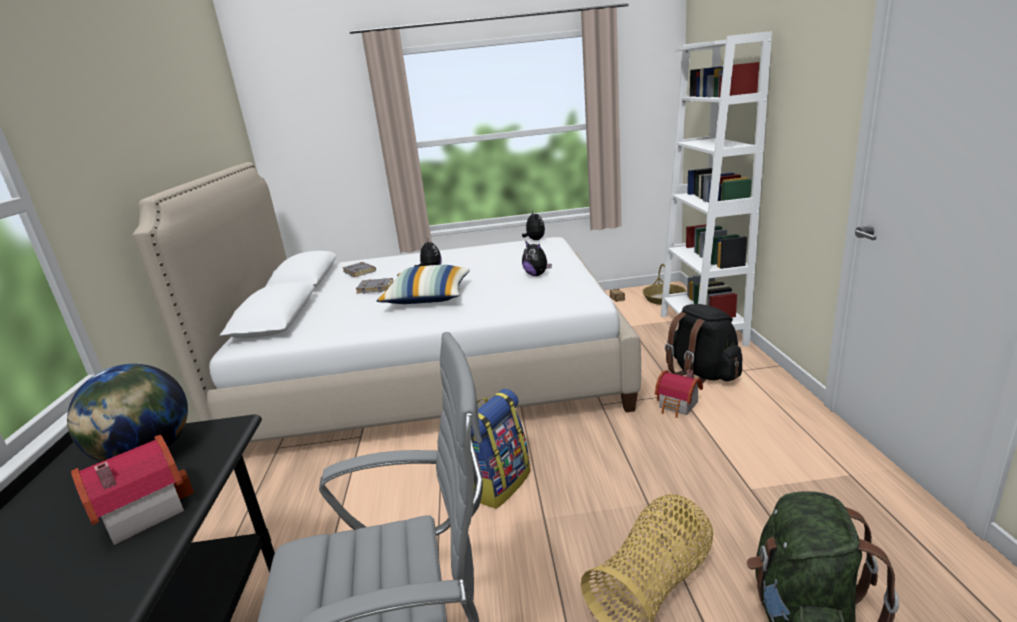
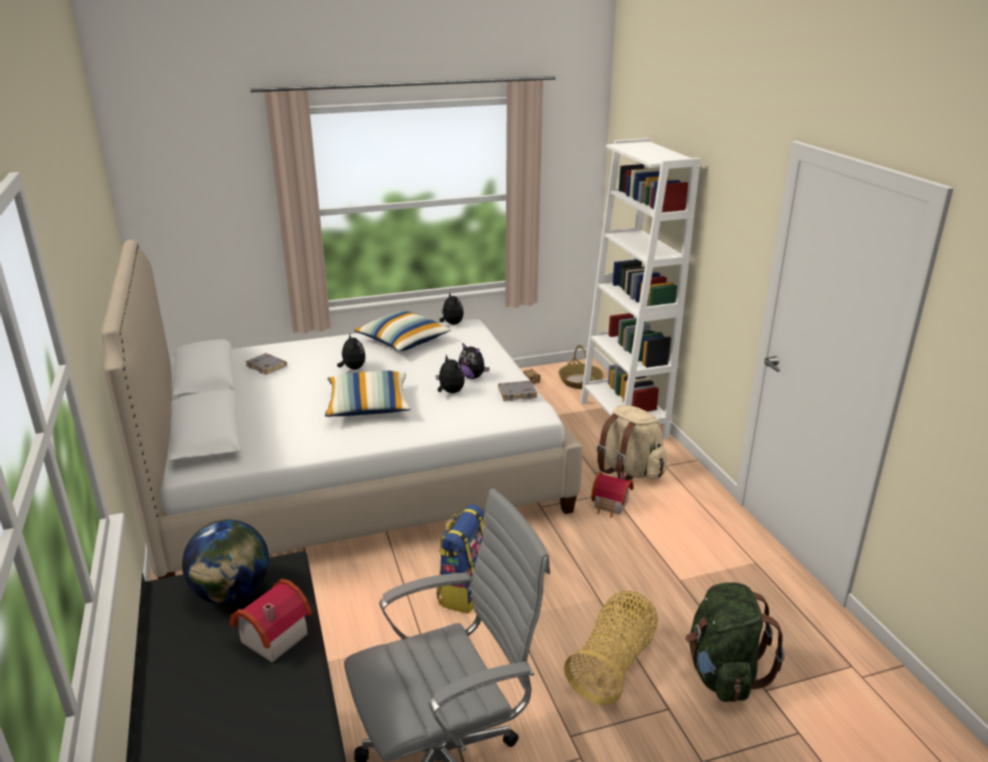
camera: 15 degrees left, 5 degrees up
(376, 288) = (301, 391): grey book -> grey book (517, 393)
(485, 253) = (403, 342): none -> pillow
(509, 286) = (450, 392): none -> plush toy
(702, 374) = (629, 470): black backpack -> beige backpack

